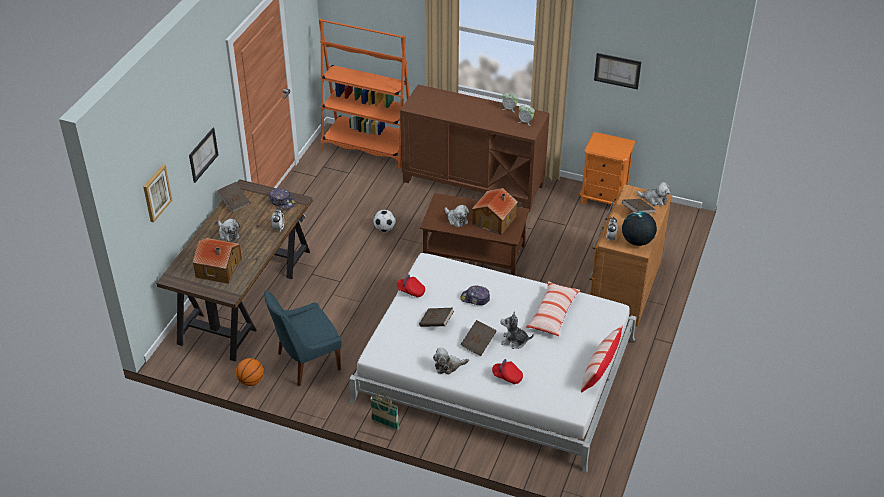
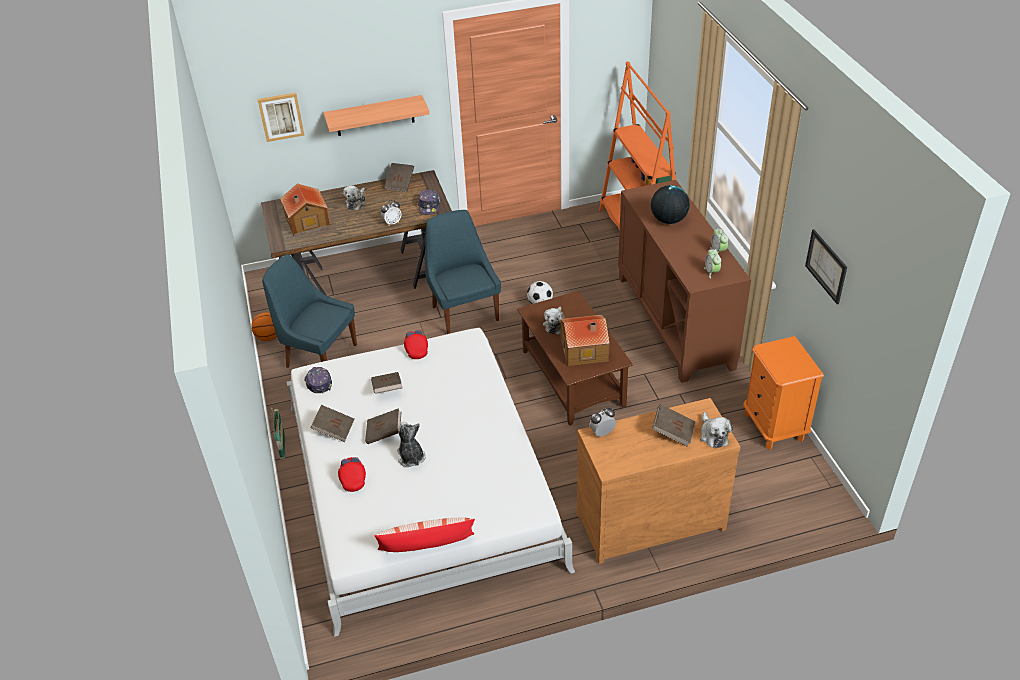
camera: 55 degrees right, 0 degrees up
(203, 154) = (374, 116): picture -> shelf
(349, 267) = (464, 312): none -> blue chair
(448, 366) = (334, 429): plush toy -> brown book
(475, 299) = (446, 396): cap -> cap (318, 383)
(553, 314) = (481, 465): pillow -> none
(637, 241) = (620, 457): globe -> globe (668, 220)

